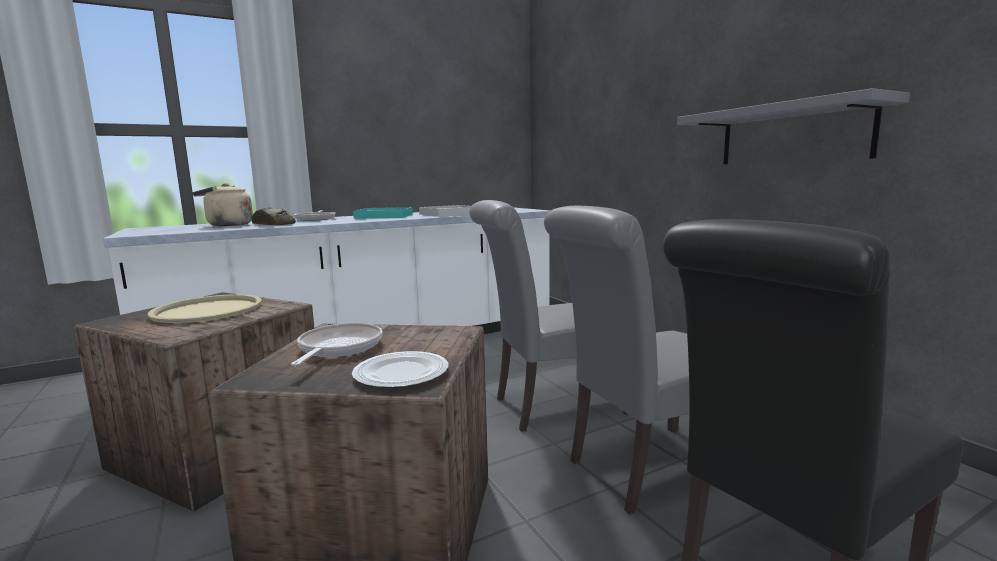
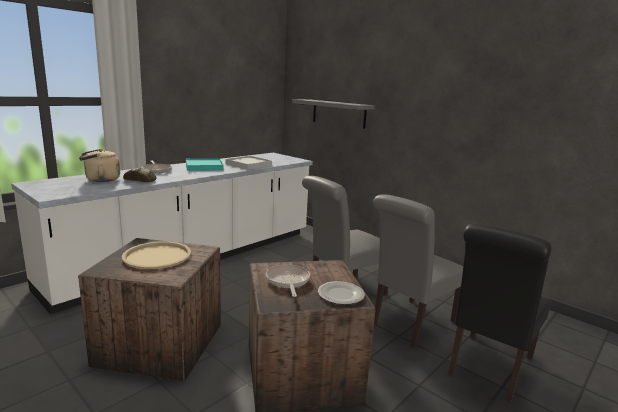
camera: 20 degrees left, 5 degrees up
(792, 134) = (468, 139): grey shelf -> grey shelf (338, 113)

